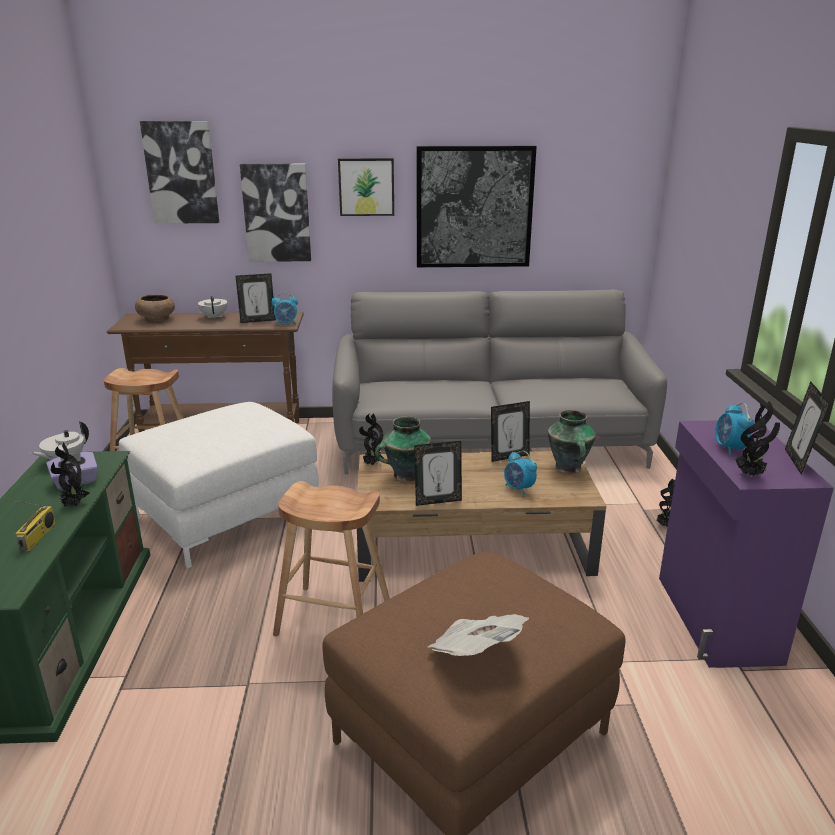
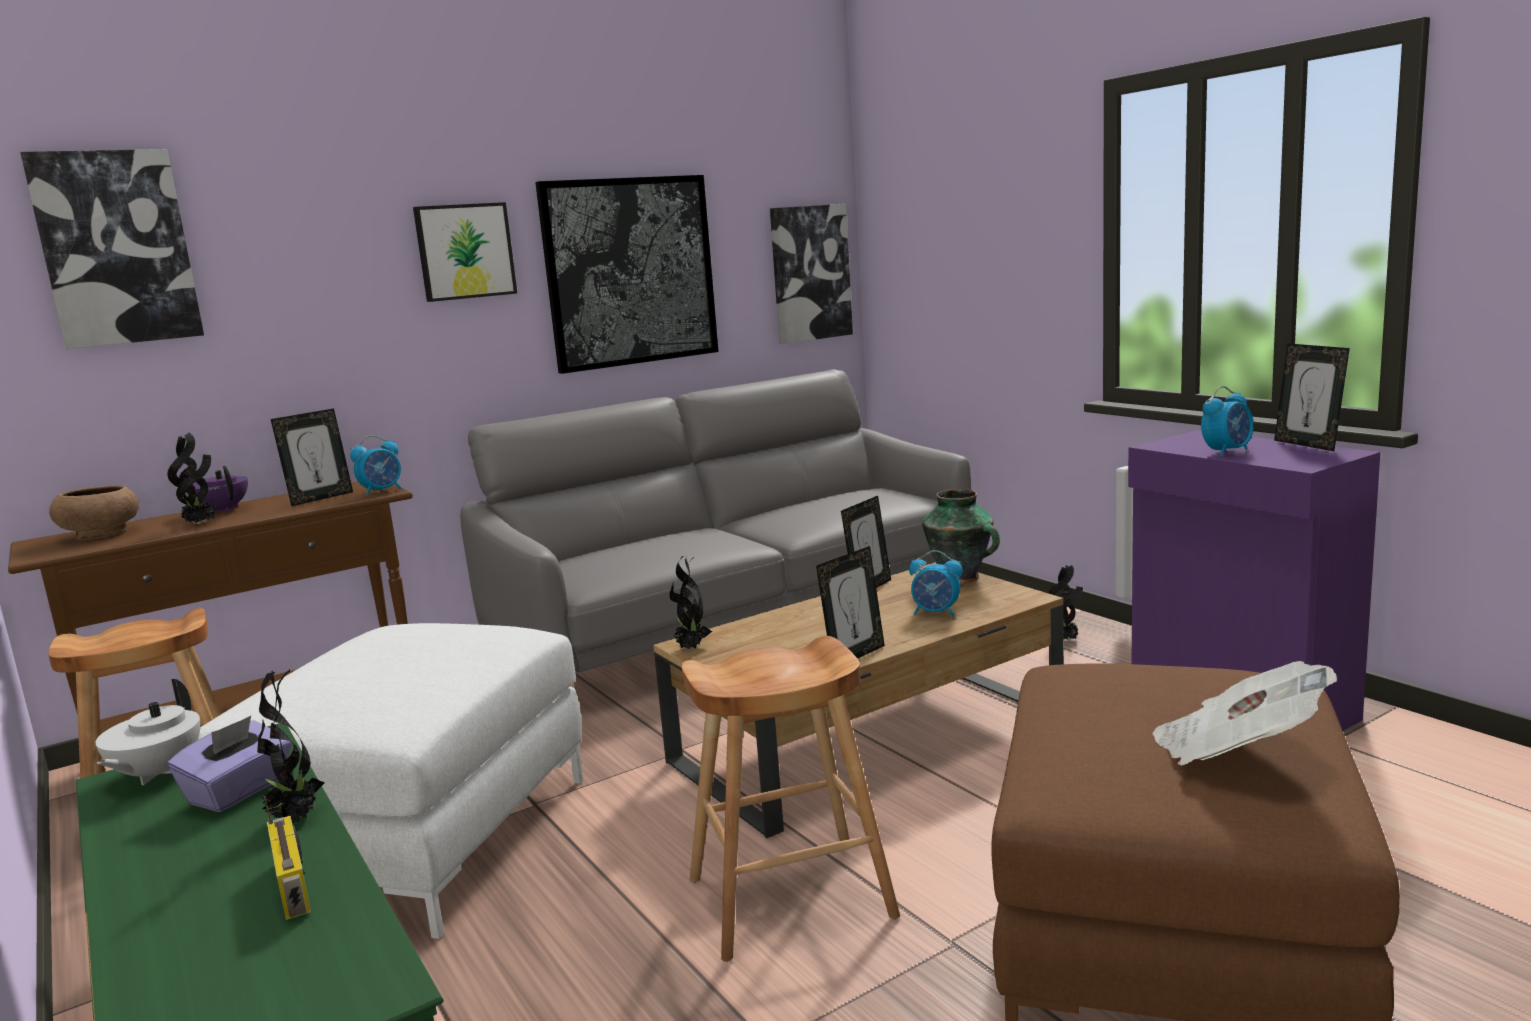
camera: 30 degrees left, 10 degrees down
(214, 317) = (223, 510): white teapot -> purple teapot
(276, 213) = (313, 308): picture -> picture (810, 273)
(405, 476) = (762, 646): vase -> none
(729, 448) = (1227, 452): alarm clock -> alarm clock turned 90 degrees counterclockwise
(750, 475) = (1294, 462): potted plant -> potted plant (201, 524)

